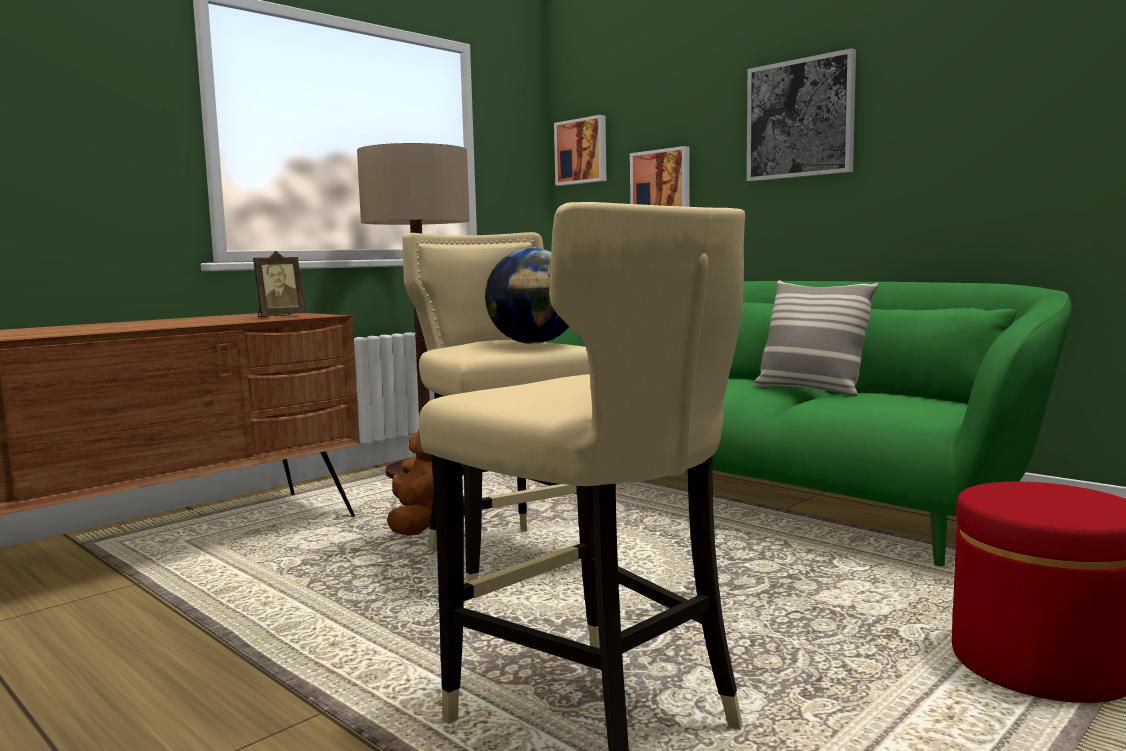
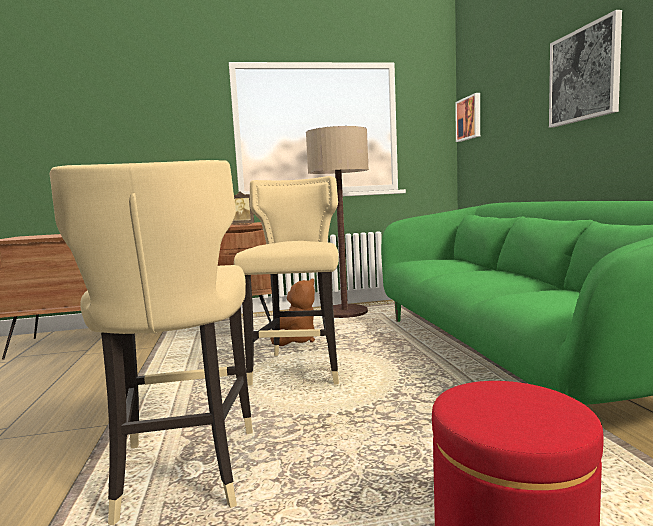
camera: 35 degrees right, 0 degrees up
(534, 343) = (300, 243): globe -> none
(661, 184) = (506, 135): picture -> none
(810, 390) = (530, 286): pillow -> none

